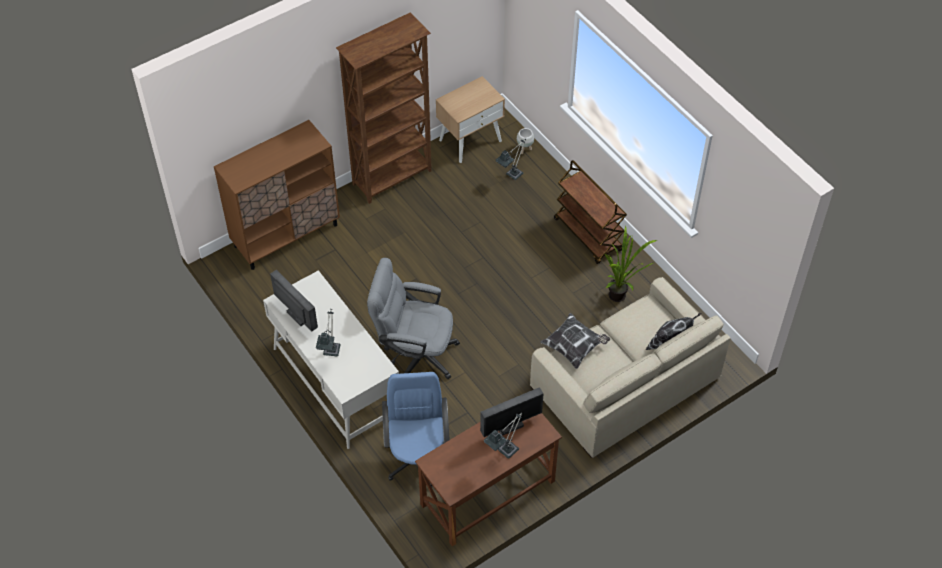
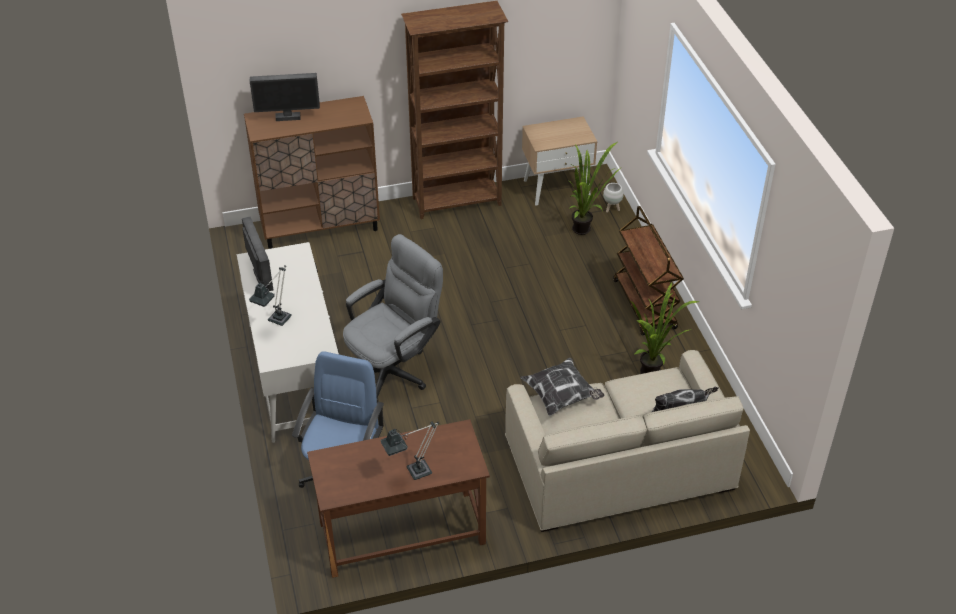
camera: 20 degrees right, 10 degrees down
(414, 353) = (394, 369): grey office chair -> grey office chair turned 105 degrees clockwise
(510, 427) = (434, 448): monitor -> monitor (288, 117)
(512, 176) = (585, 230): table lamp -> potted plant

